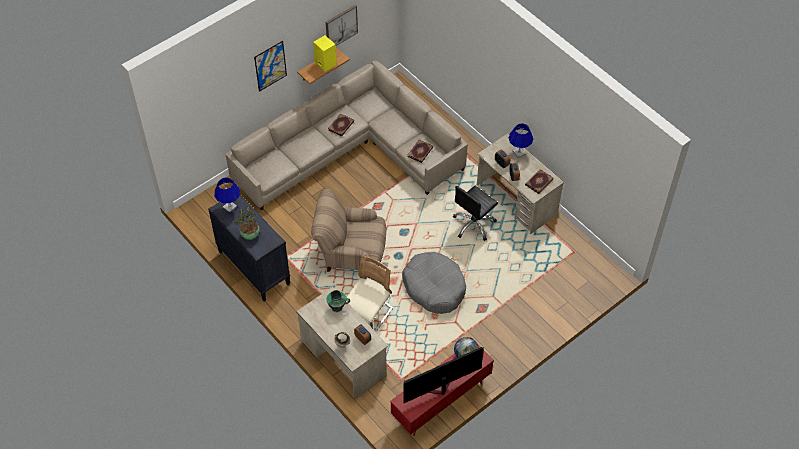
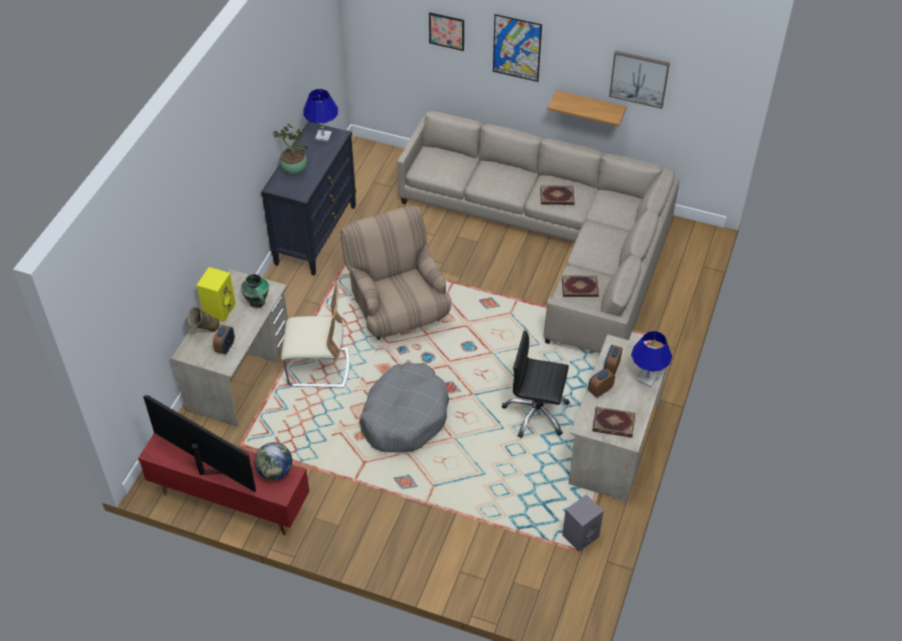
camera: 60 degrees right, 5 degrees down
(226, 91) = (446, 31): none -> picture
(325, 63) = (590, 107): yellow speaker -> yellow speaker (219, 309)
(565, 245) = (580, 535): none -> grey speaker

